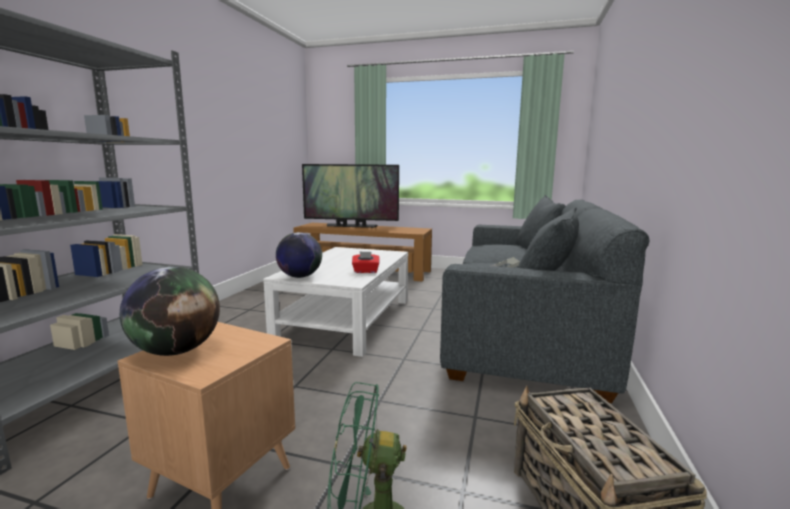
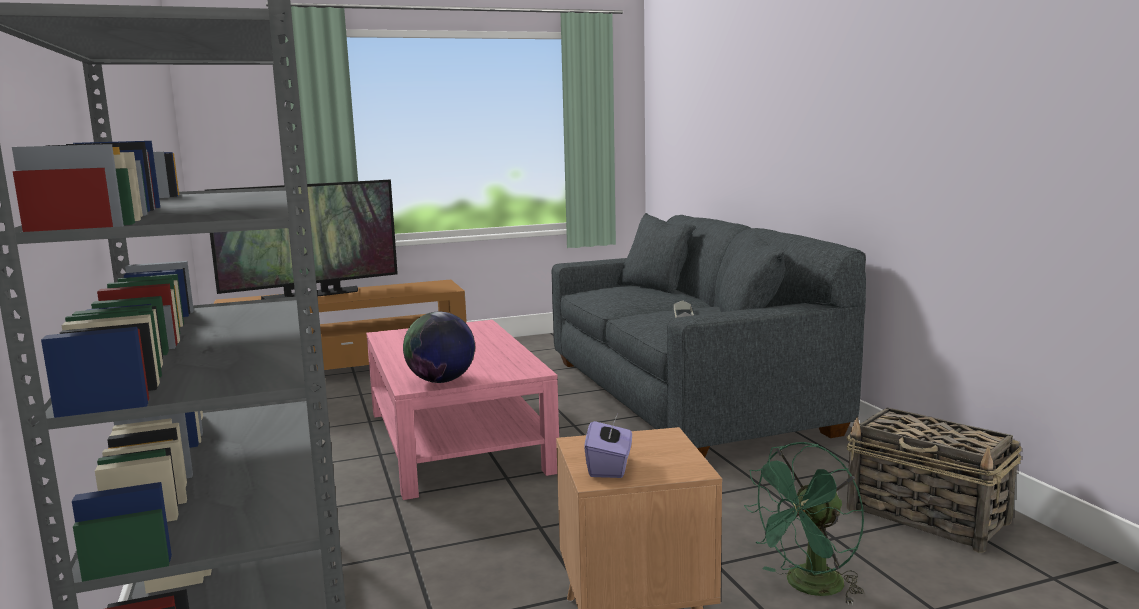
camera: 35 degrees left, 0 degrees up
(176, 351) = (609, 467): globe -> purple tissue box
(346, 320) = (457, 441): white coffee table -> pink coffee table
(365, 271) = (509, 355): red tissue box -> none

